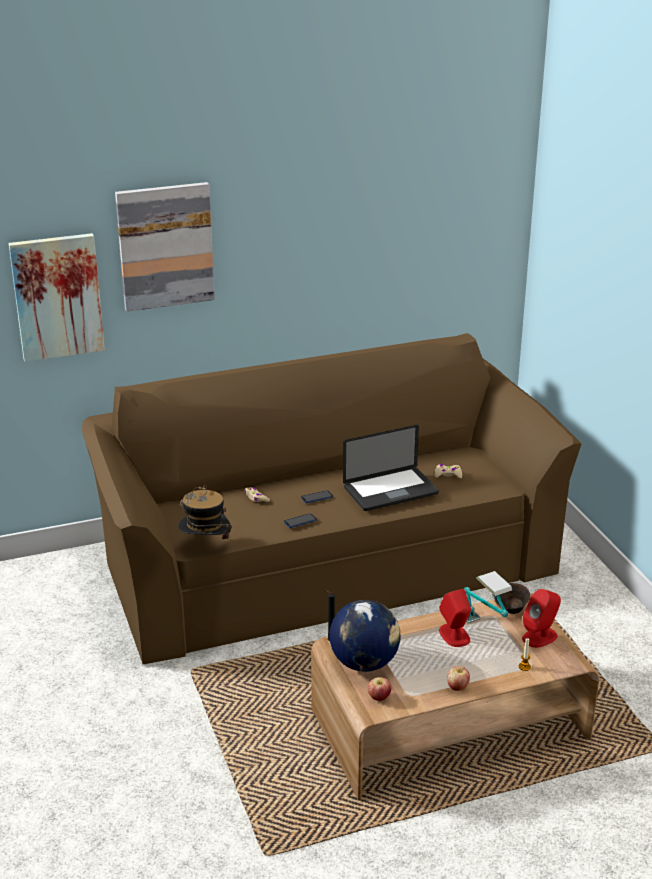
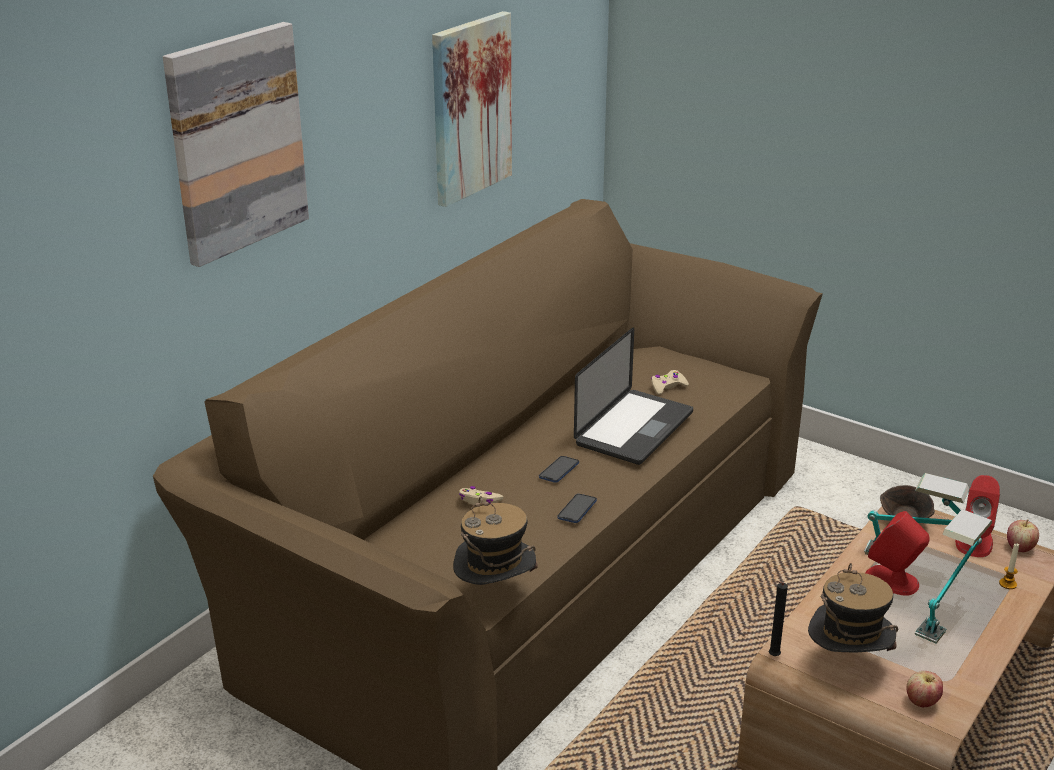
camera: 35 degrees left, 0 degrees up
(57, 297) = (92, 266): picture -> picture (470, 108)
(364, 663) = (847, 665): globe -> hat
(457, 687) = (980, 644): apple -> apple (1020, 548)
(460, 665) = (945, 614): none -> table lamp

